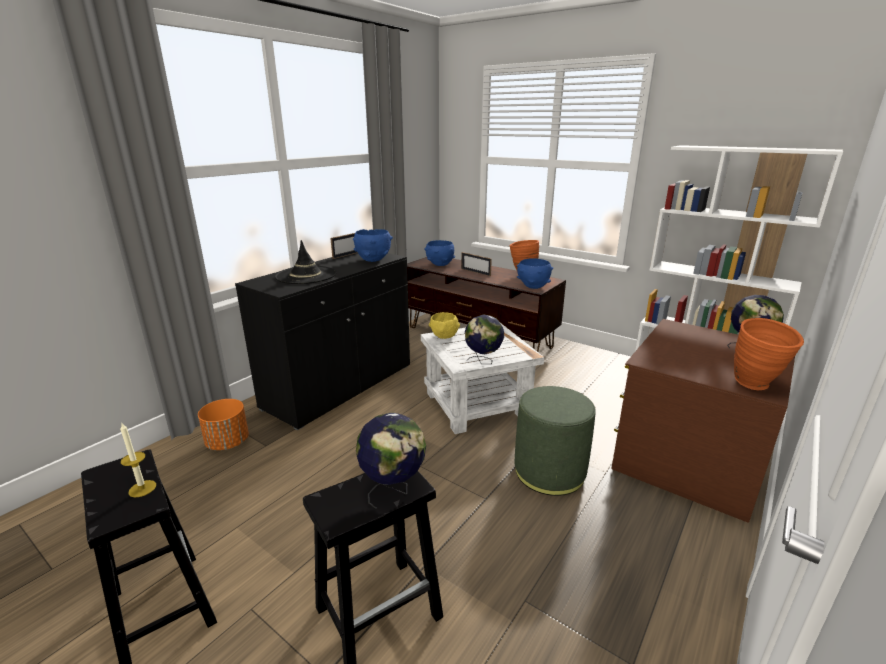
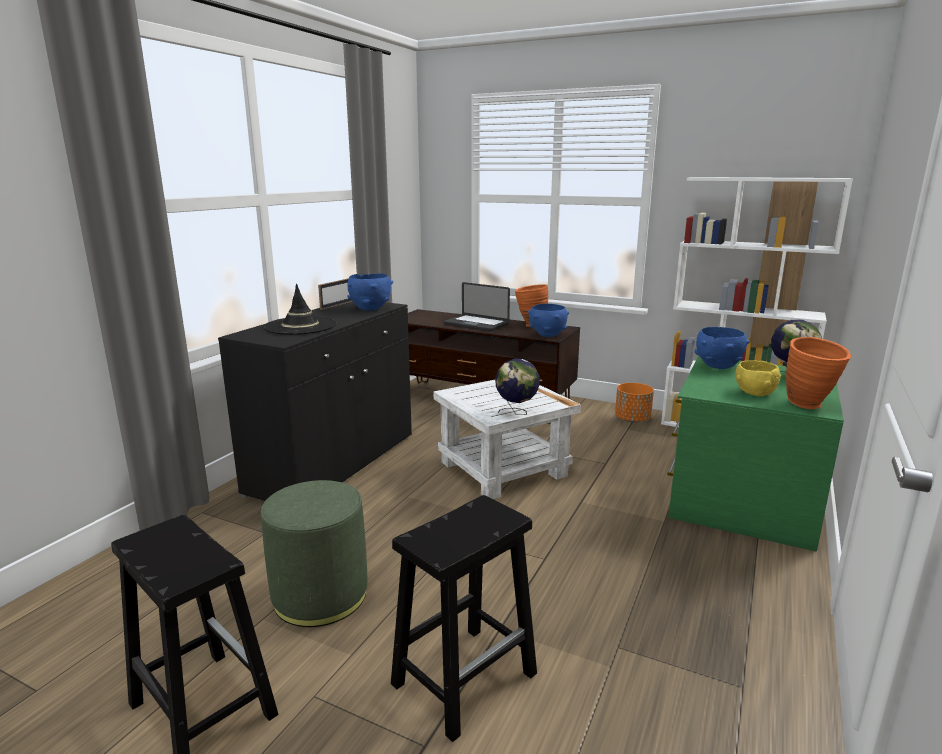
camera: 10 degrees left, 5 degrees down
(142, 488) = (199, 550): candle -> none
(228, 443) = (215, 534): orange planter -> orange planter (632, 419)
(393, 490) = (488, 523): globe -> none
(440, 264) = (431, 318): blue bowl -> blue bowl (718, 366)
(444, 336) = (461, 391): yellow bowl -> yellow bowl (754, 393)
(475, 272) = (476, 324): picture frame -> laptop
(549, 471) = (605, 526): green ottoman -> green ottoman (320, 595)
(687, 456) = (741, 499): brown dresser -> green dresser

